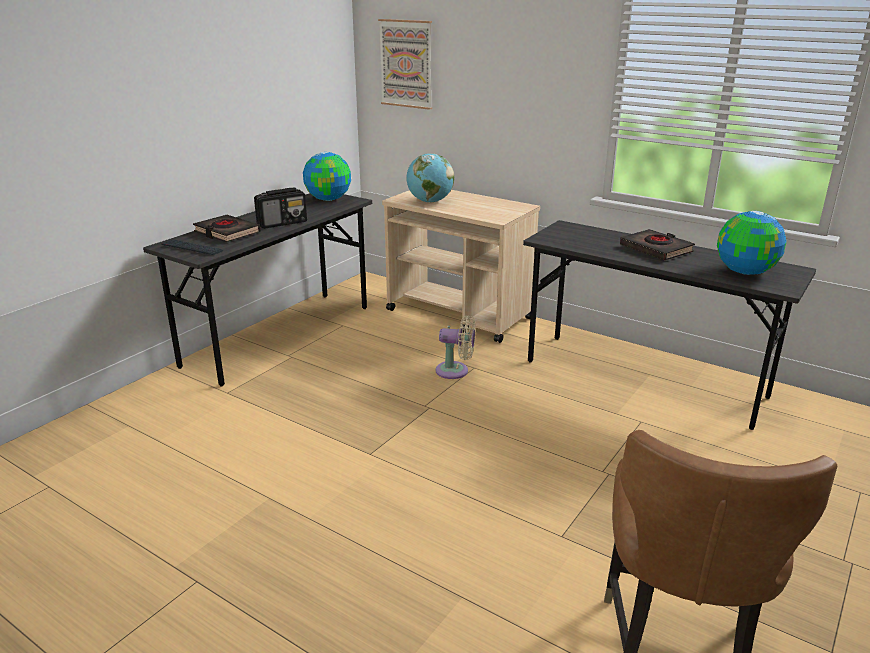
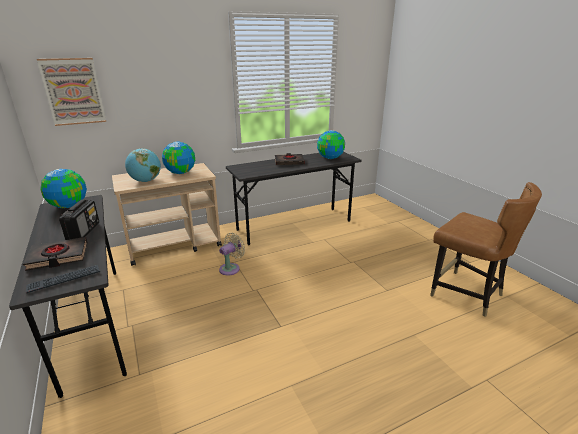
camera: 60 degrees left, 0 degrees up
(483, 206) = (180, 172): none -> globe

